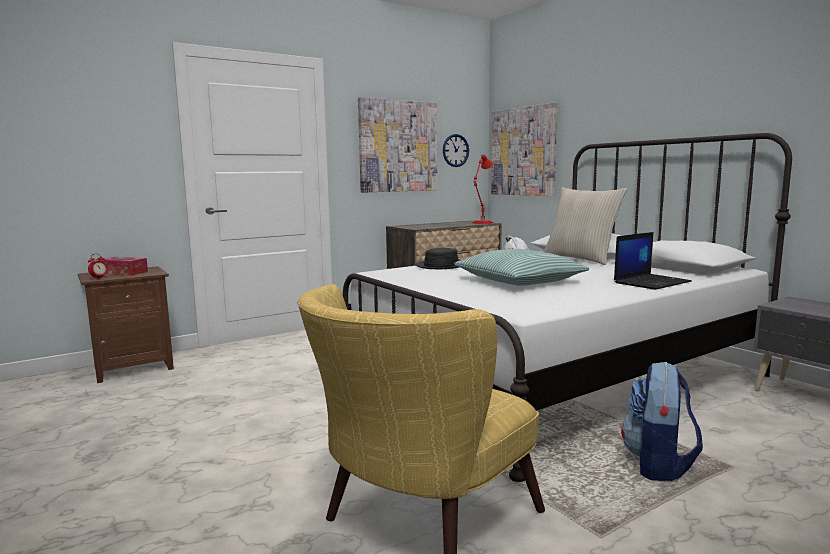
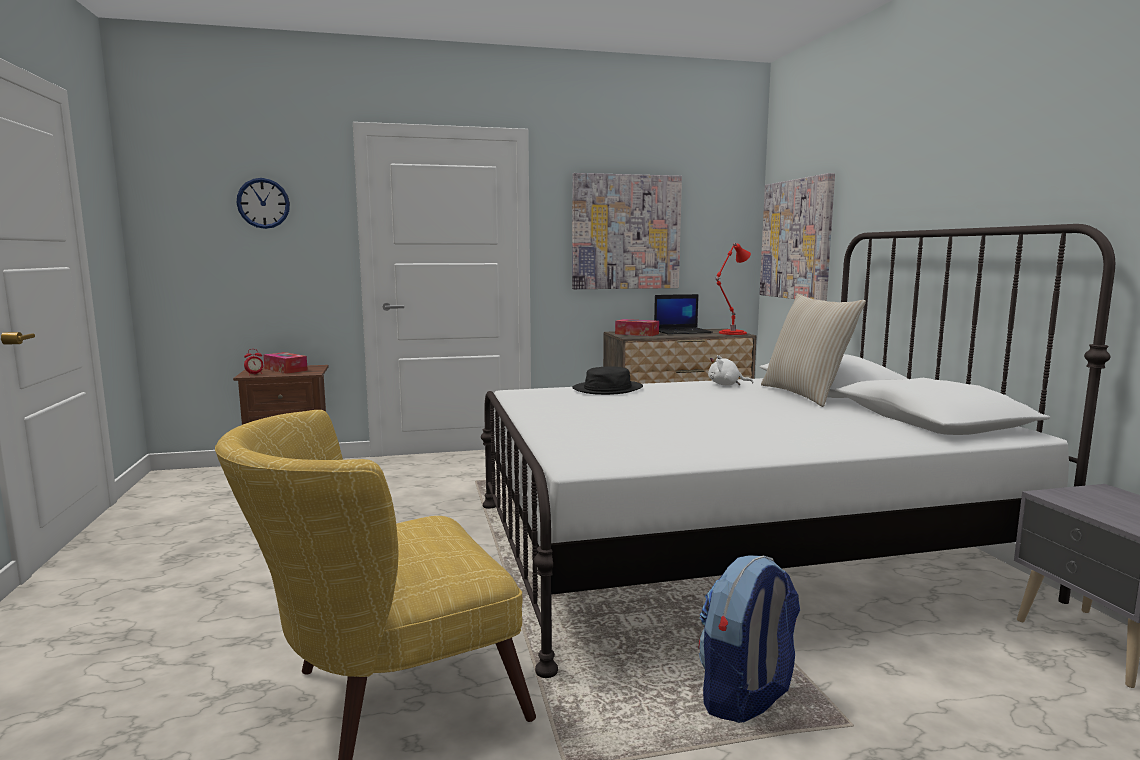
camera: 20 degrees right, 0 degrees up
(416, 226) = (637, 334): none -> tissue box
(455, 150) = (710, 237): wall clock -> wall clock (263, 203)
(519, 281) = (659, 420): pillow -> none
(651, 282) = (836, 440): laptop -> laptop (683, 332)

